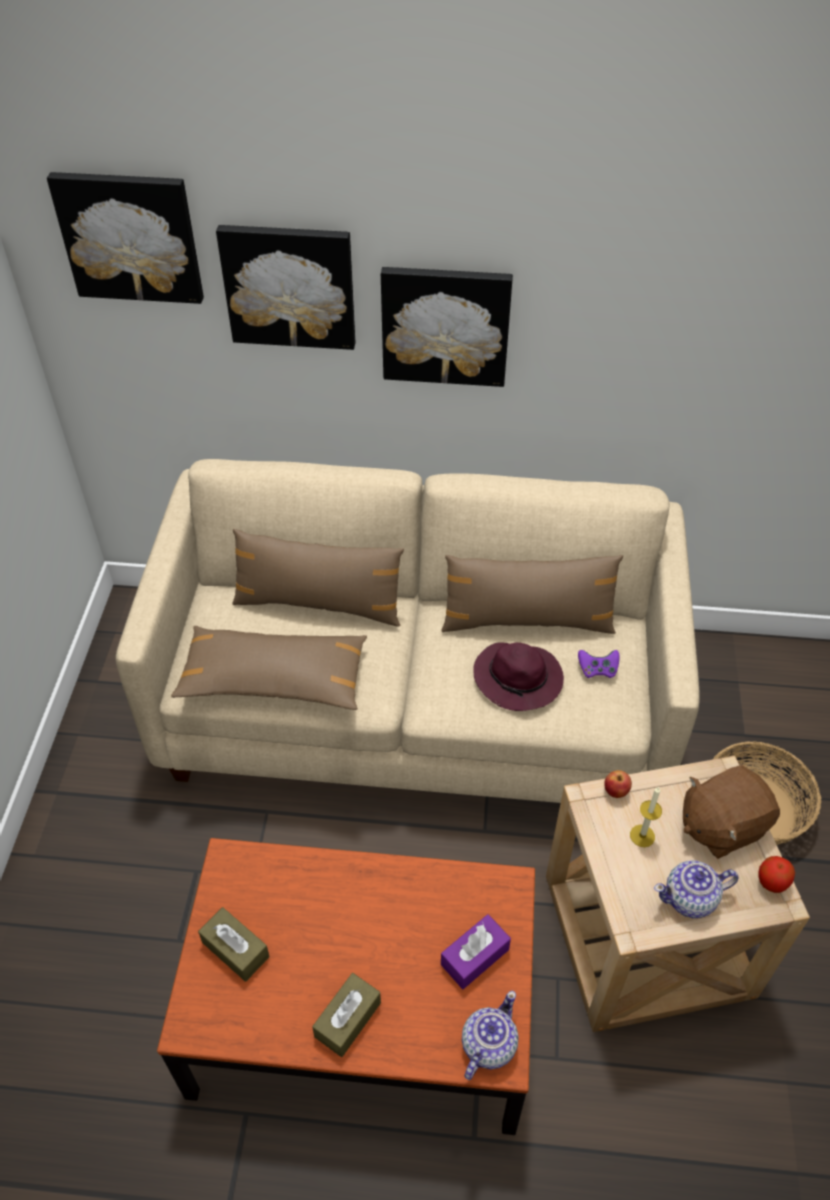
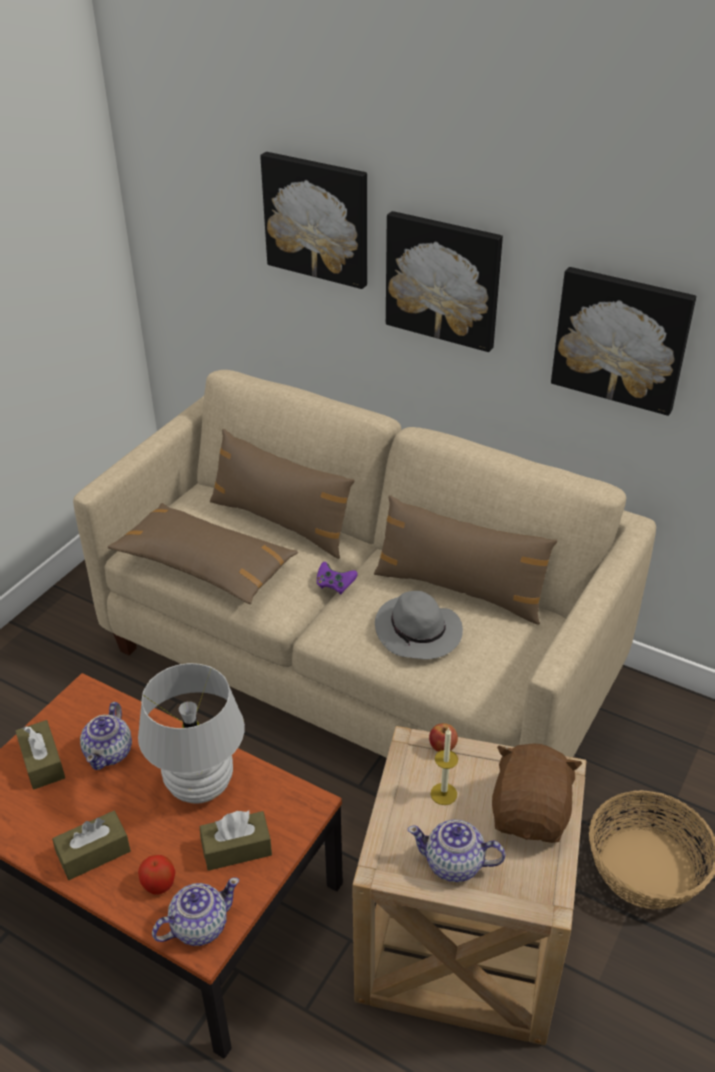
camera: 25 degrees right, 10 degrees down
(130, 236) = (201, 154): picture -> picture (621, 339)
(295, 911) = (109, 752): none -> teapot
(403, 909) = (200, 786): none -> white table lamp
(474, 957) = (237, 849): purple tissue box -> brown tissue box
(519, 679) = (419, 632): purple hat -> grey hat
(597, 670) = (500, 648): purple game controller -> purple game controller (335, 585)
(721, 825) = (531, 814): brown plush toy -> brown plush toy turned 105 degrees clockwise
(772, 882) = (550, 882): apple -> apple (159, 884)

